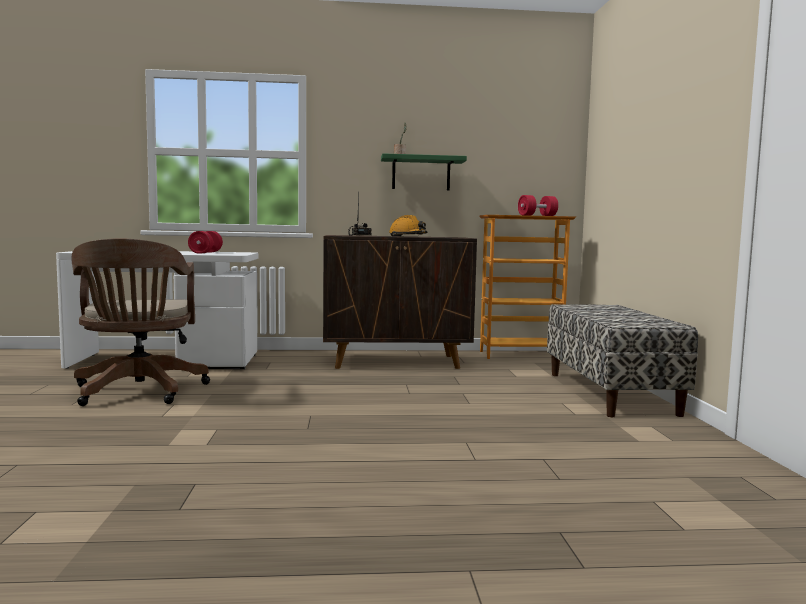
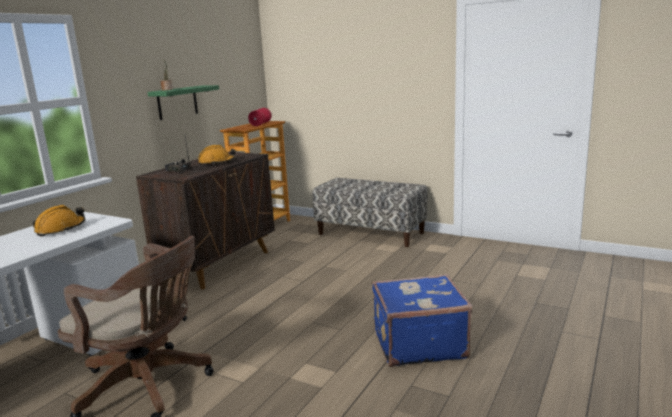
camera: 55 degrees left, 10 degrees up
(205, 252) = (61, 229): red dumbbell -> orange hard hat
(309, 470) = (418, 343): none -> blue suitcase

